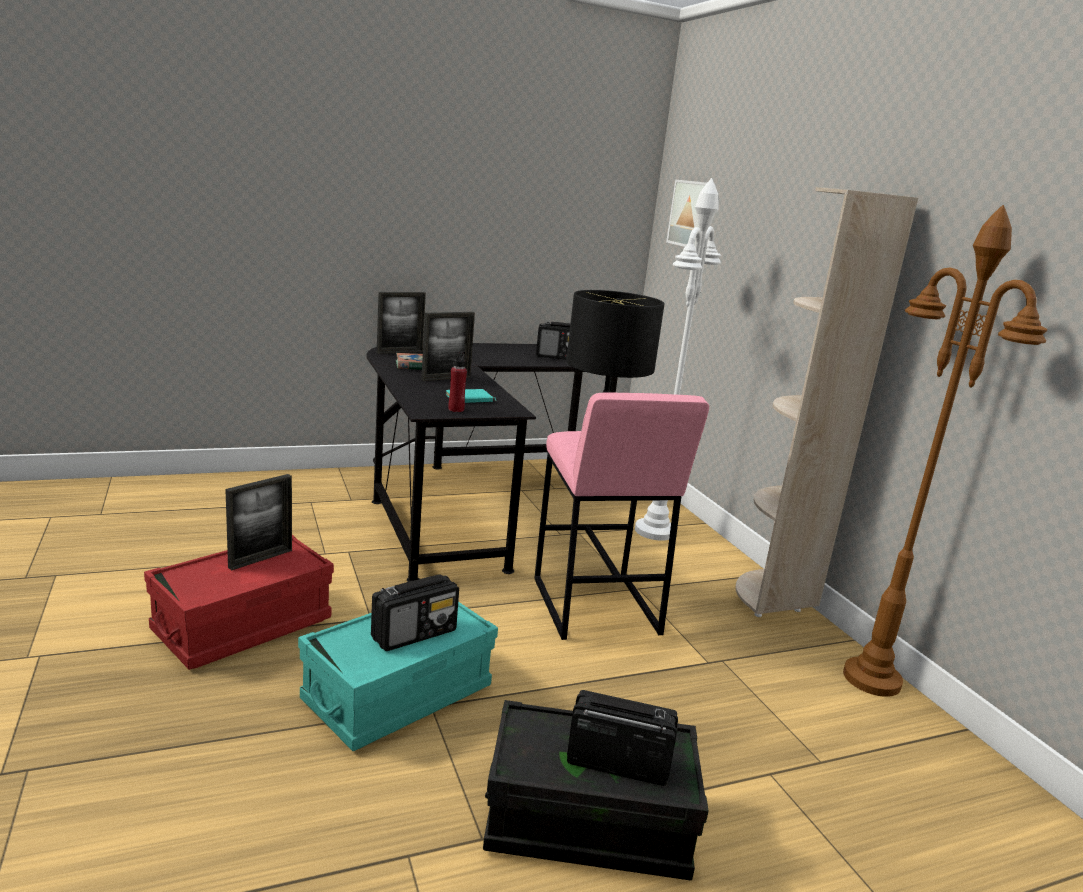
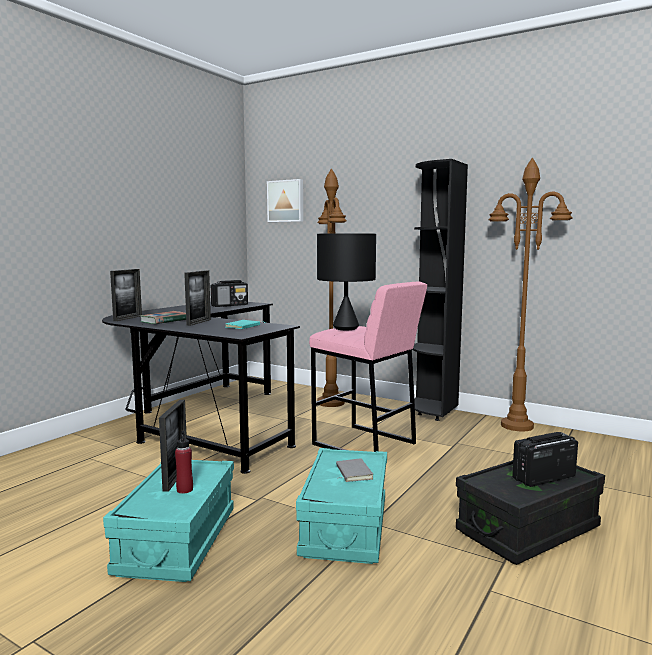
camera: 35 degrees left, 10 degrees down
(243, 626) = (178, 541): red storage box -> turquoise storage box
(415, 634) = (352, 473): radio -> grey book
(456, 409) = (251, 331): red bottle -> red bottle (185, 489)
(654, 531) = (330, 402): white floor lamp -> brown floor lamp
(767, 601) = (431, 413): beige bookcase -> black bookcase

